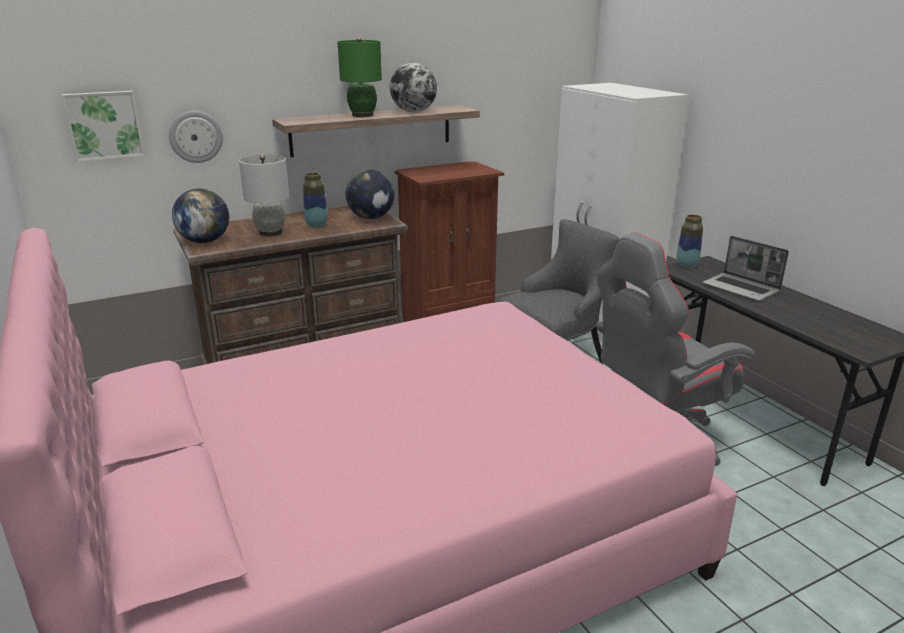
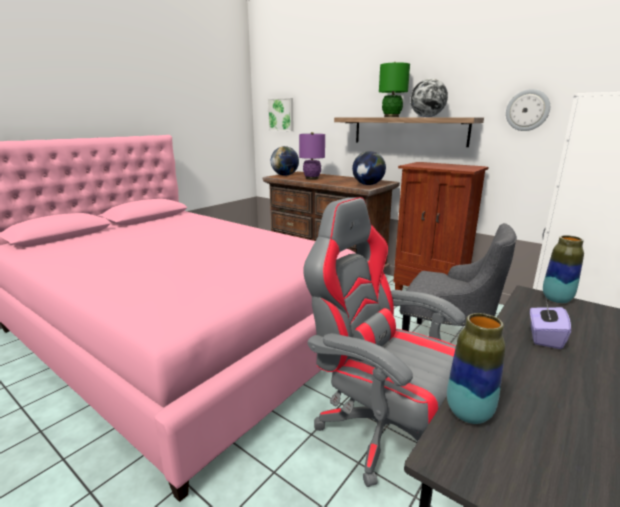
camera: 65 degrees right, 5 degrees down
(195, 136) = (314, 124): wall clock -> wall clock (527, 110)
(270, 233) = (312, 178): white table lamp -> purple table lamp
(316, 225) = (336, 181): vase -> vase (468, 413)
(741, 288) = (544, 337): laptop -> purple tissue box

